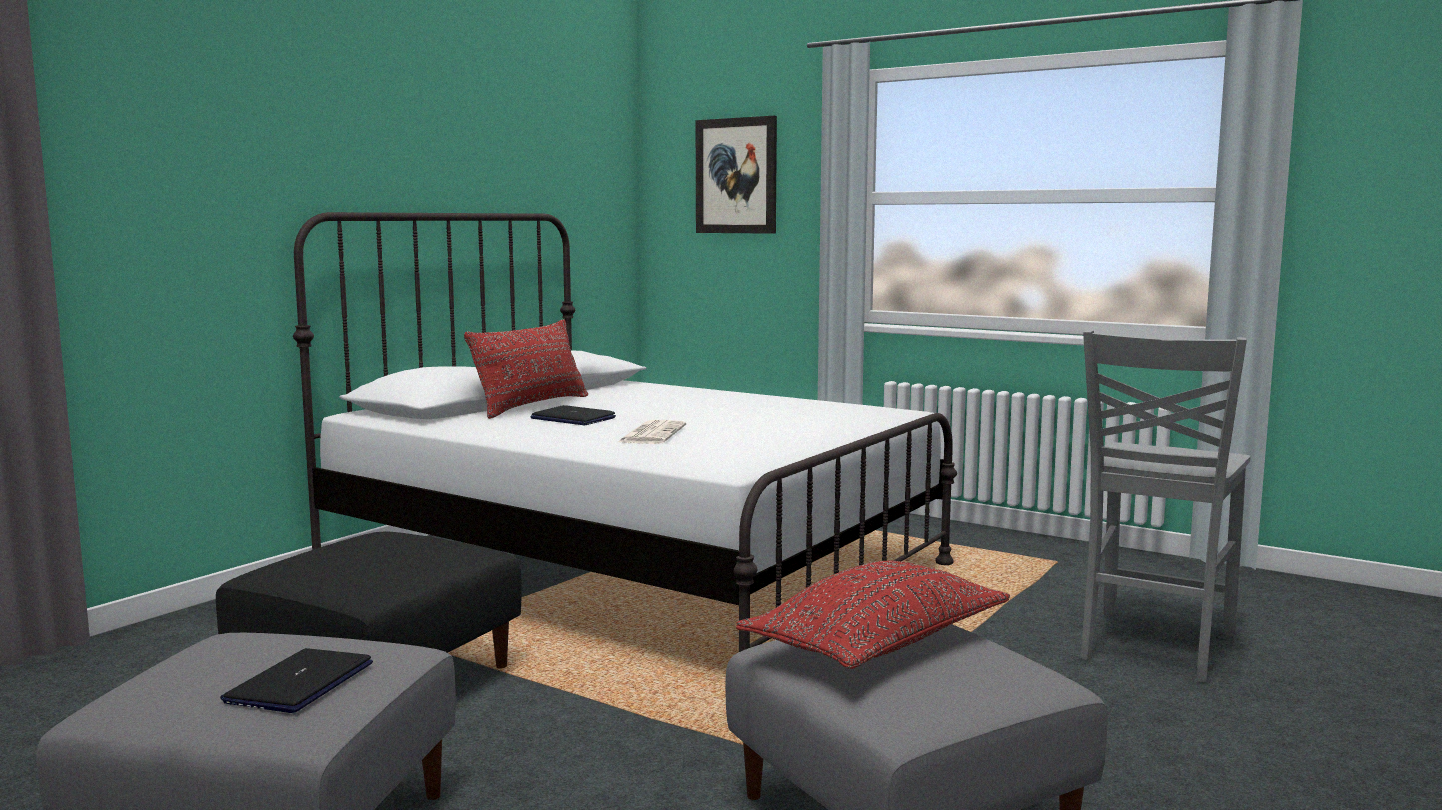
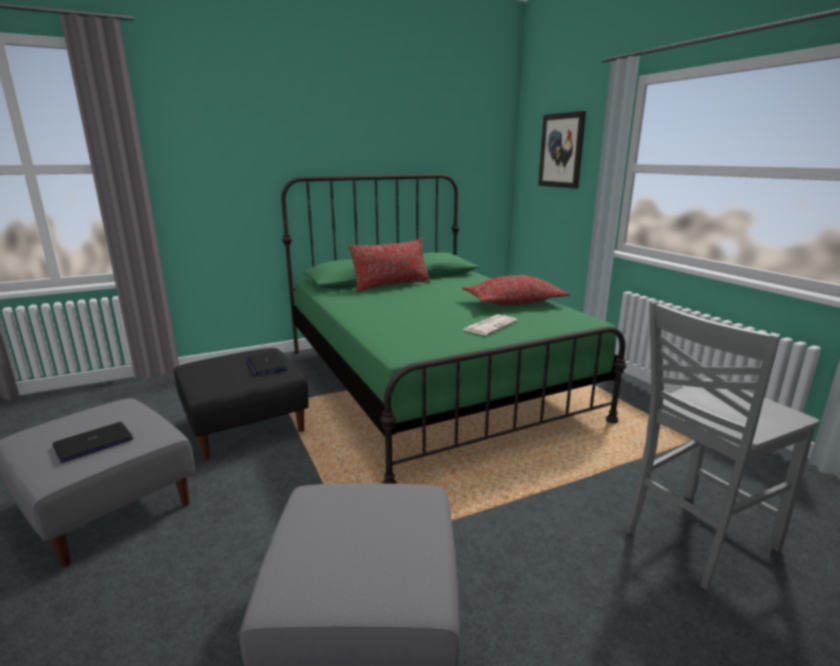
camera: 30 degrees right, 10 degrees up
(572, 418) = (394, 298): laptop -> laptop (266, 364)
(635, 568) = (431, 382): white bed -> green bed
(652, 434) = (410, 317): newspaper -> newspaper (490, 325)
(876, 644) = (366, 511): red pillow -> red pillow (514, 303)

